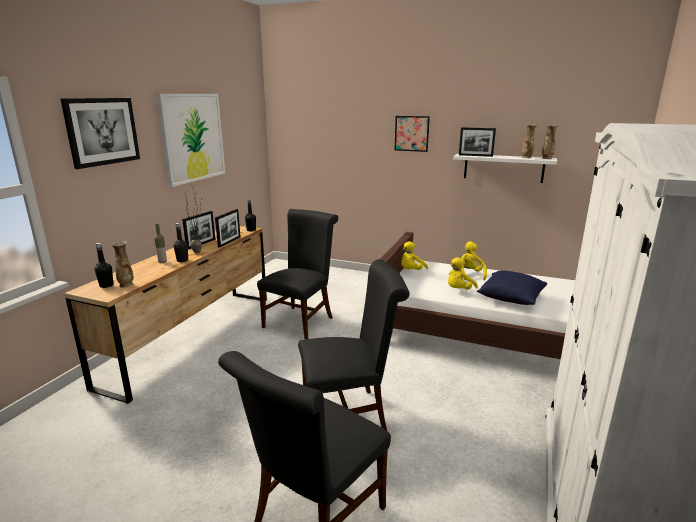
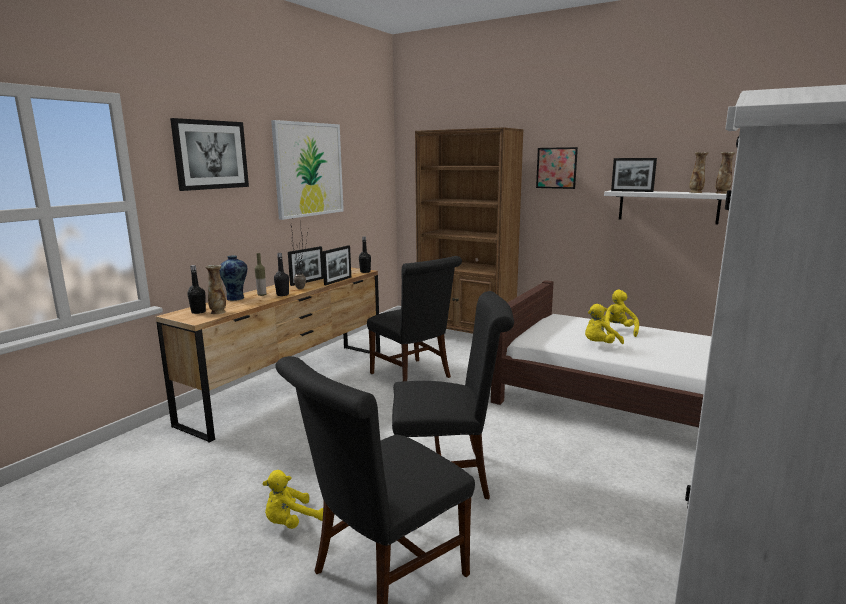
camera: 10 degrees right, 5 degrees down
(138, 267) = (236, 298): none -> vase
(301, 320) = (414, 376): black chair -> black chair turned 105 degrees clockwise
(337, 276) = (466, 335): none -> brown bookcase
(411, 271) = (546, 324): yellow plush toy -> yellow plush toy (291, 522)
(510, 298) = (664, 356): blue pillow -> none

